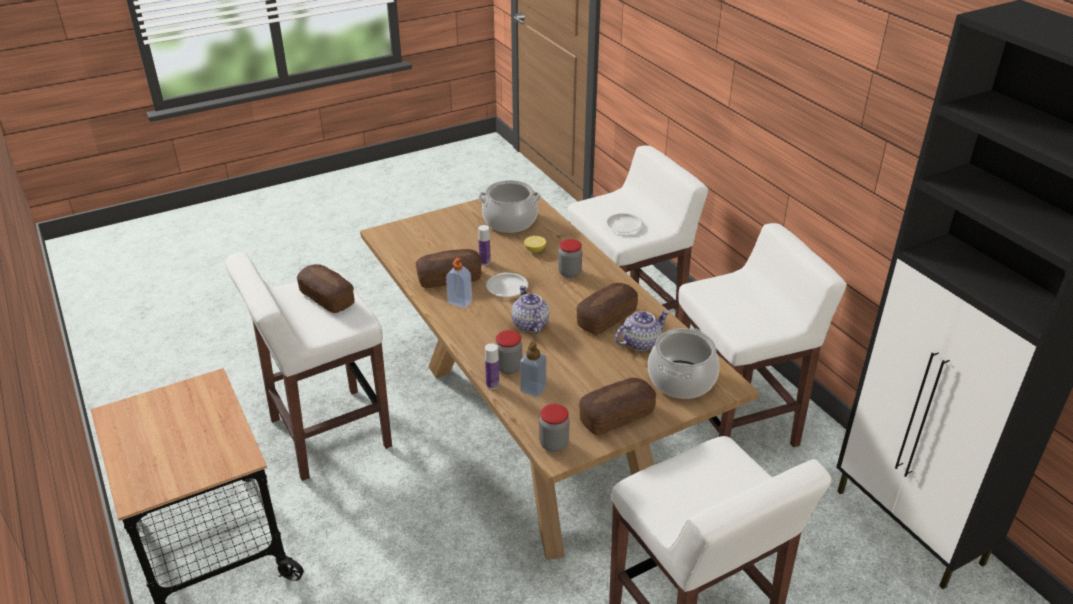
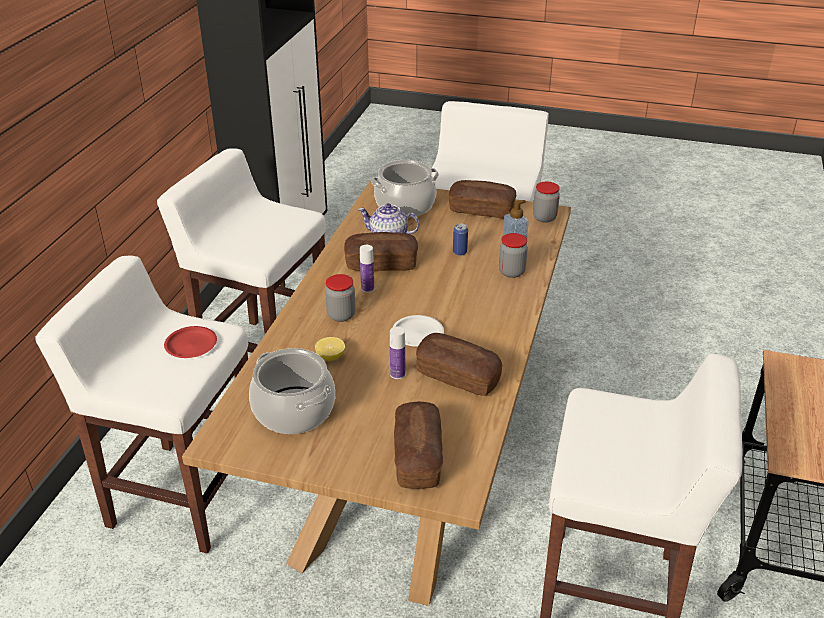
camera: 135 degrees left, 0 degrees up
(327, 298) = (605, 450): bread -> bread (417, 457)
(459, 302) = (481, 345): soap dispenser -> none
(492, 384) = (540, 268): bottle -> bottle (367, 288)
(529, 324) = (448, 293): teapot -> none
(570, 361) = (459, 252): none -> can
(624, 225) = (191, 345): white plate -> red plate

